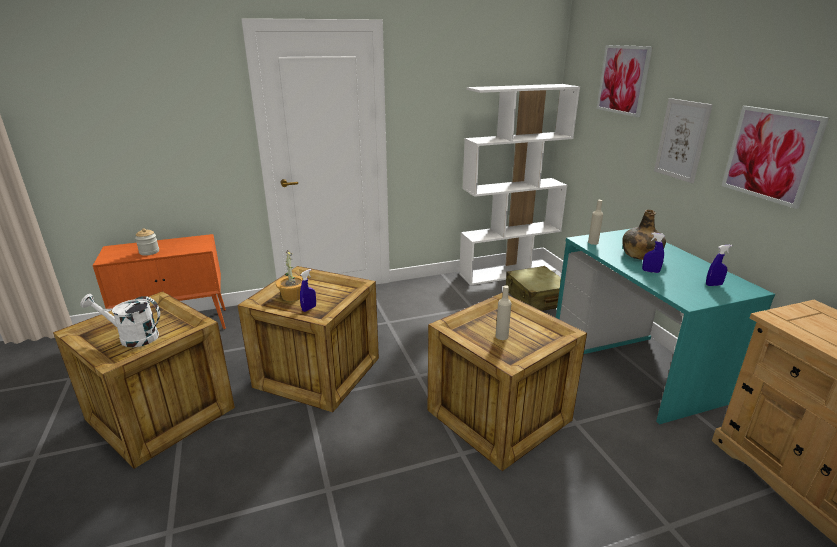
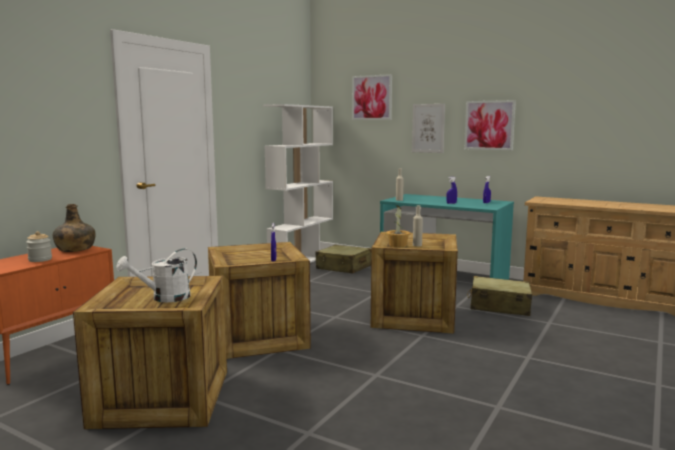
camera: 40 degrees left, 15 degrees down
(292, 296) = (242, 259): potted plant -> potted plant (397, 245)
(636, 452) = (499, 306): none -> beige suitcase
(640, 255) = (432, 200): green bottle -> green bottle (75, 249)

